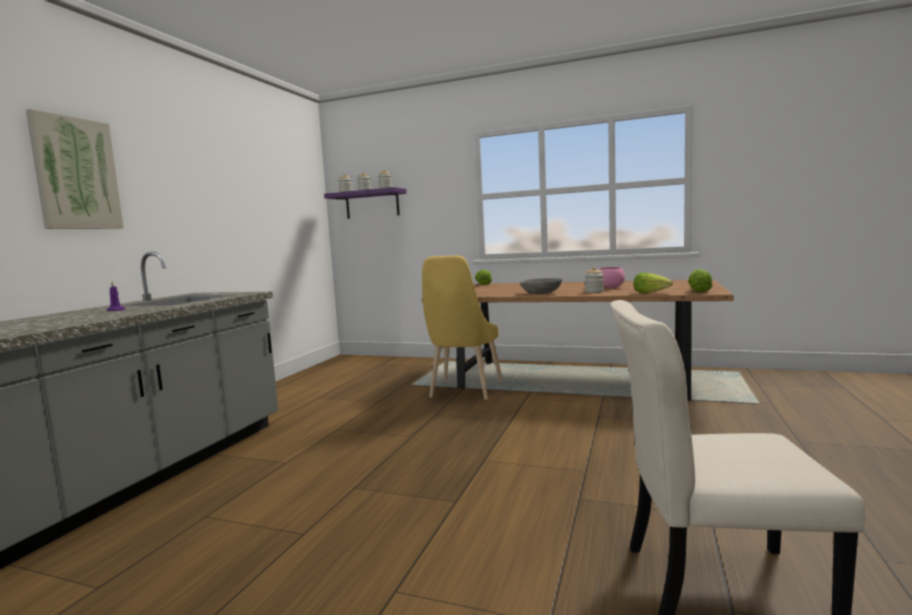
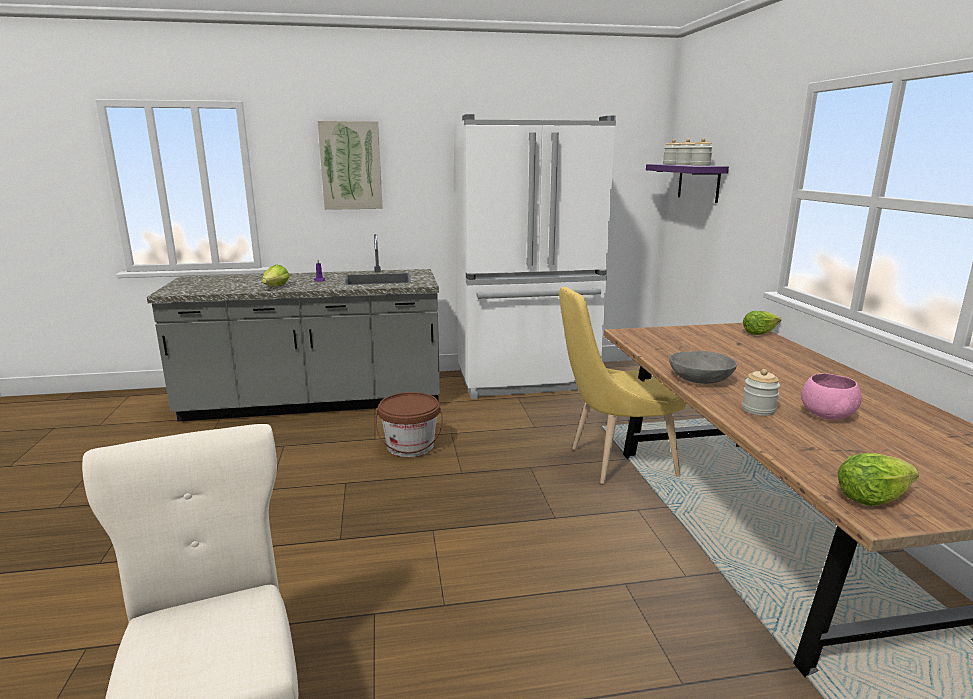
camera: 60 degrees right, 10 degrees up
(296, 389) = (527, 381): none -> white fridge
(331, 449) = (410, 446): none -> brown bucket
(651, 292) = (795, 455): lettuce -> lettuce (276, 287)

